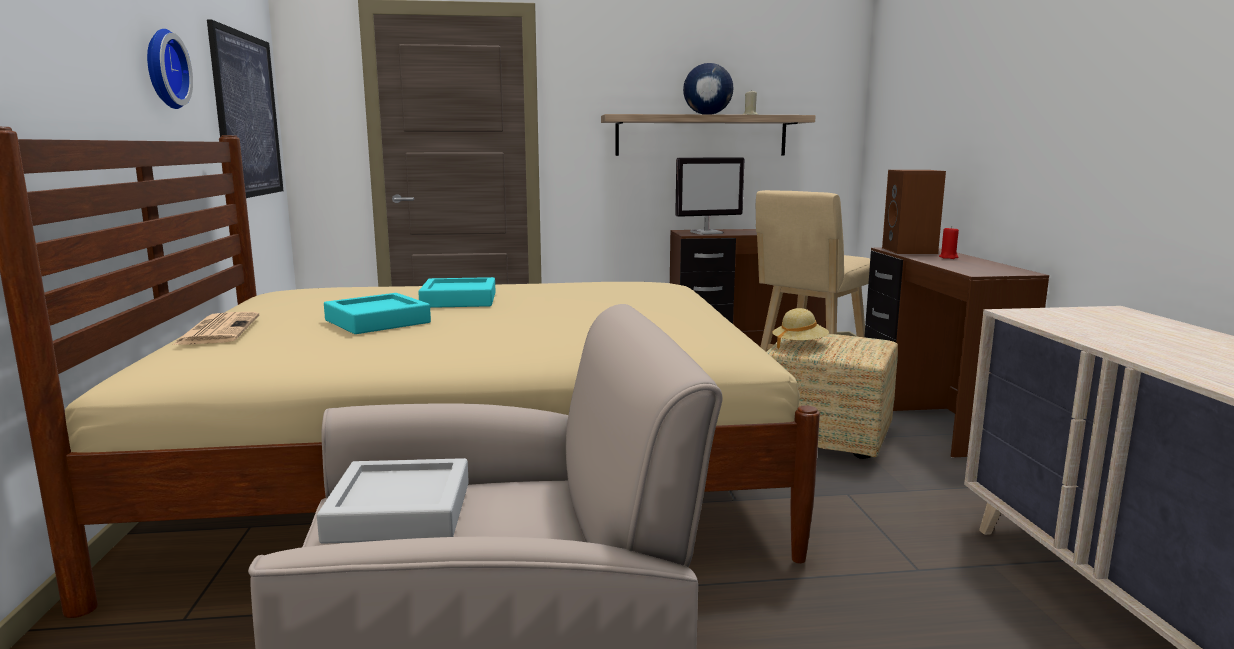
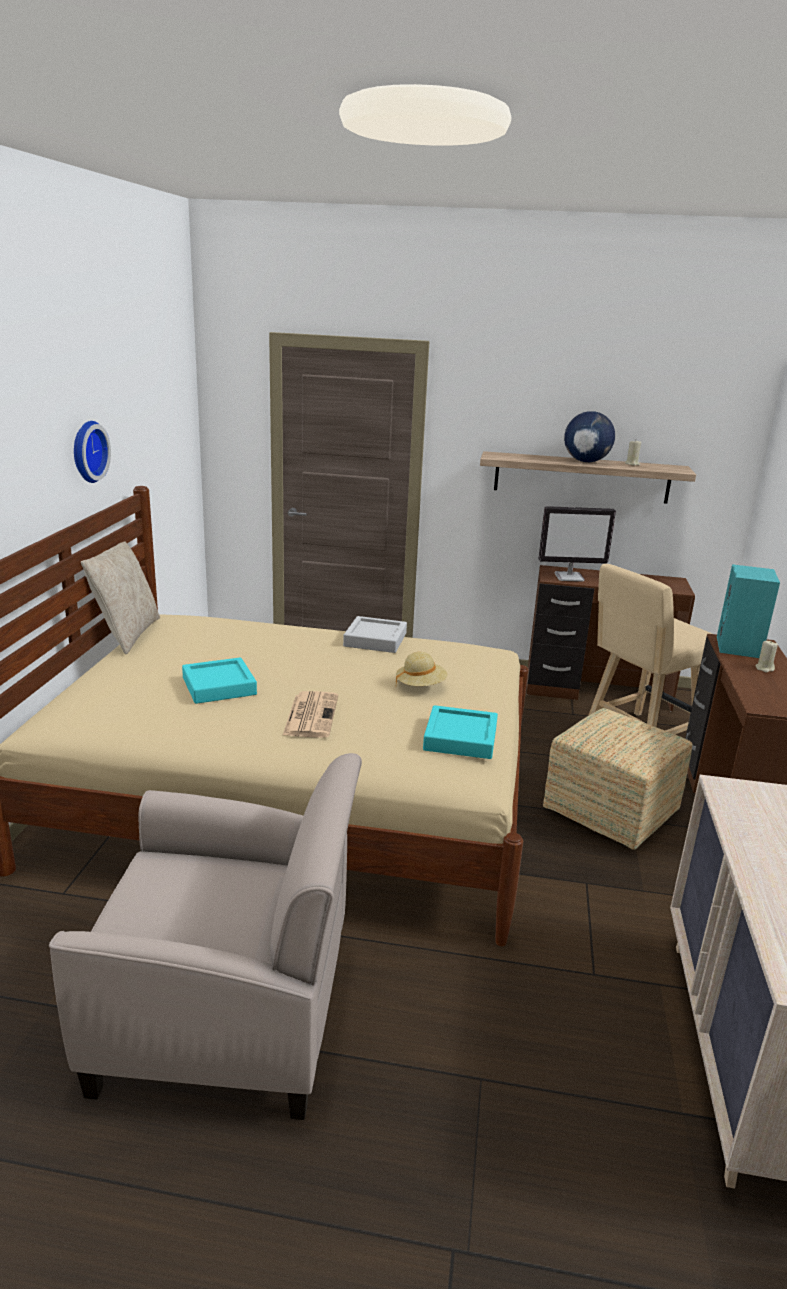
camera: 15 degrees right, 10 degrees up
(218, 330) = (107, 678): newspaper -> newspaper (311, 715)
(227, 304) = (126, 634): none -> beige pillow
(247, 115) = (165, 449): picture -> none
(399, 511) = (173, 884): grey tray -> grey tray (375, 640)
(459, 300) = (295, 660): turquoise tray -> turquoise tray (460, 738)
(799, 345) = (590, 734): beige hat -> beige hat (420, 686)
(911, 251) = (740, 648): brown speaker -> turquoise speaker
(948, 257) = (764, 668): red candle -> beige candle

